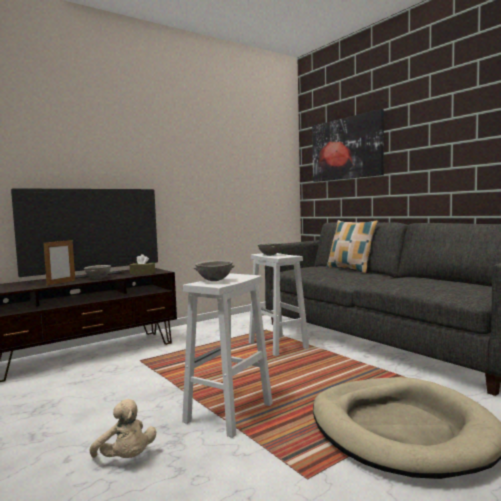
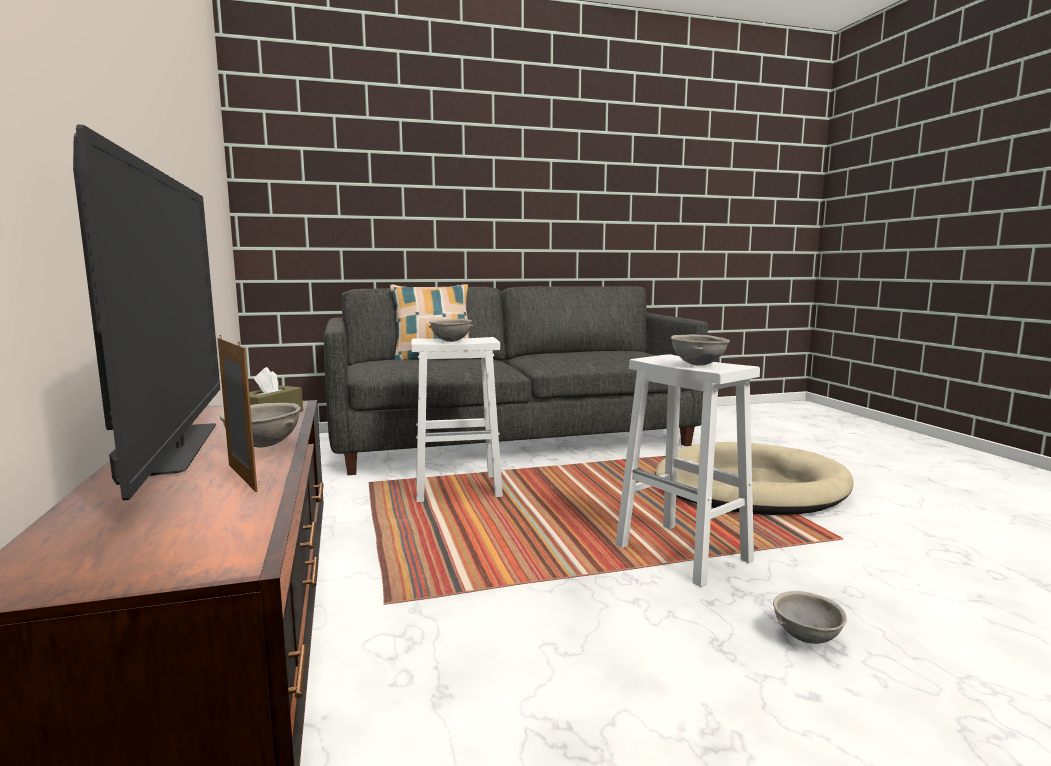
camera: 70 degrees left, 5 degrees up
(126, 459) = (807, 638): beige plush toy -> grey bowl
(346, 148) = (352, 167): picture -> none

